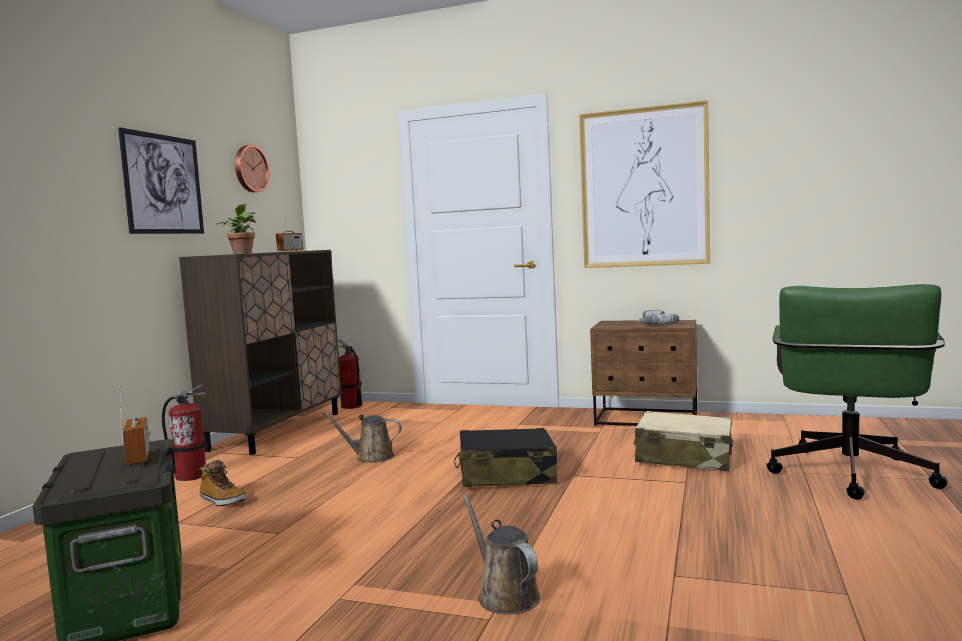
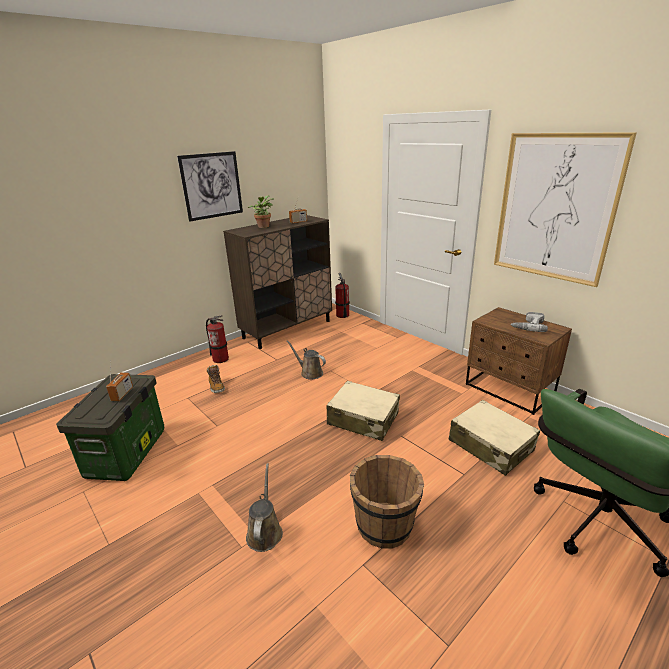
camera: 30 degrees right, 20 degrees up
(250, 169) = (281, 161): wall clock -> none
(506, 475) = (363, 419): black suitcase -> beige suitcase
(654, 540) = (385, 525): none -> brown bucket

